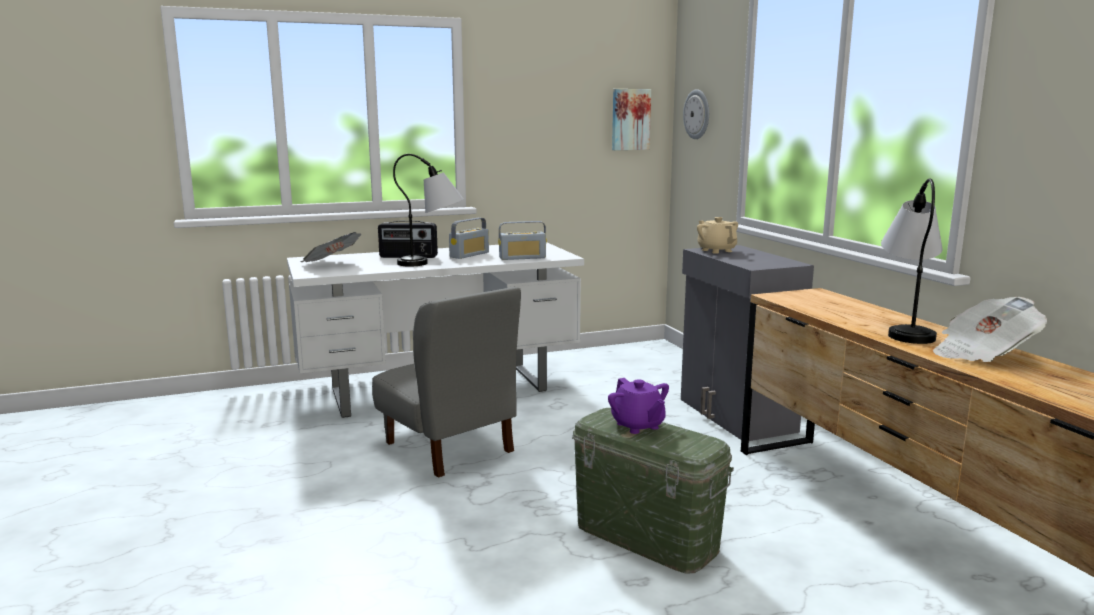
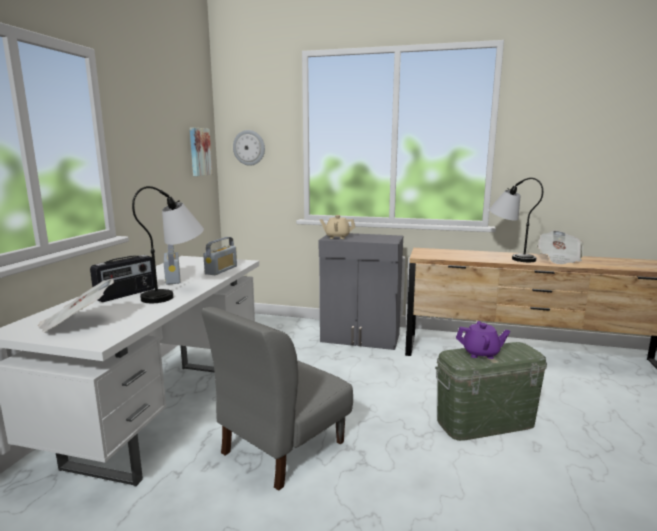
camera: 55 degrees left, 0 degrees up
(449, 447) = (282, 447): grey chair -> grey chair turned 135 degrees clockwise

